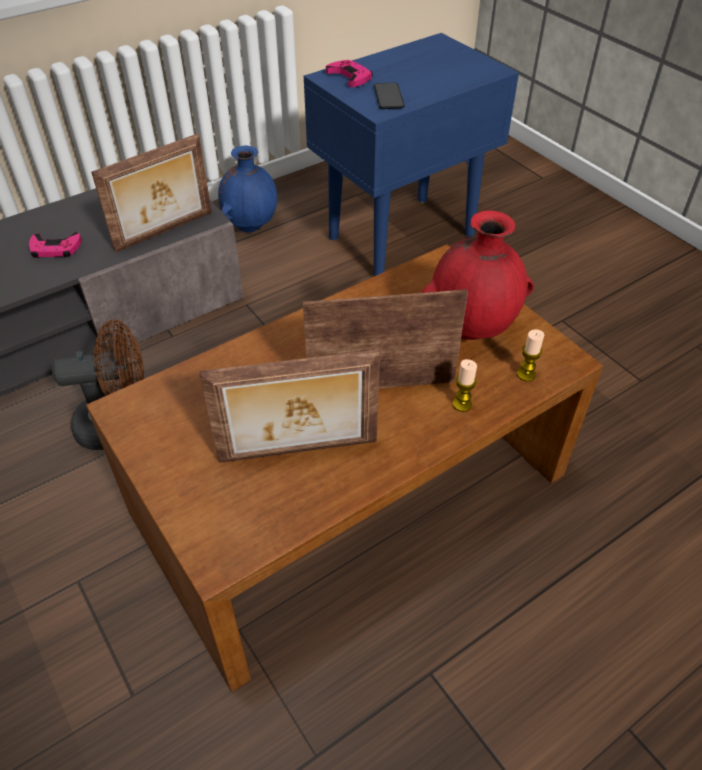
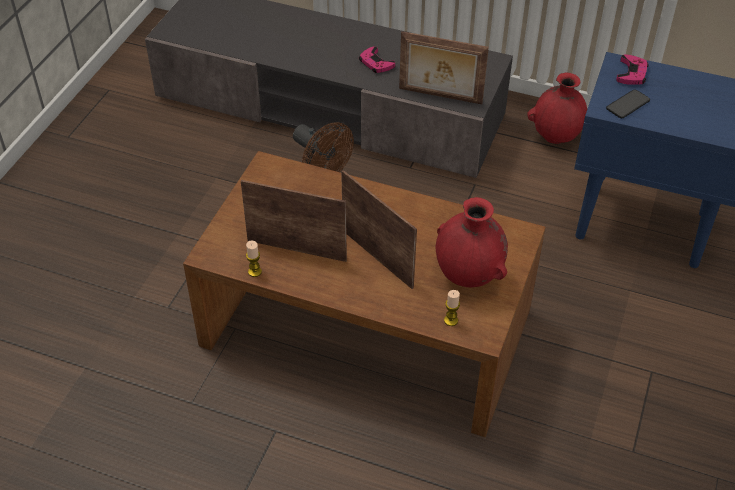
camera: 55 degrees right, 0 degrees up
(251, 226) = (556, 138): blue vase -> red vase
(298, 453) = (297, 249): picture frame -> picture frame turned 150 degrees clockwise
(462, 404) = (396, 301): candle -> candle (254, 271)

